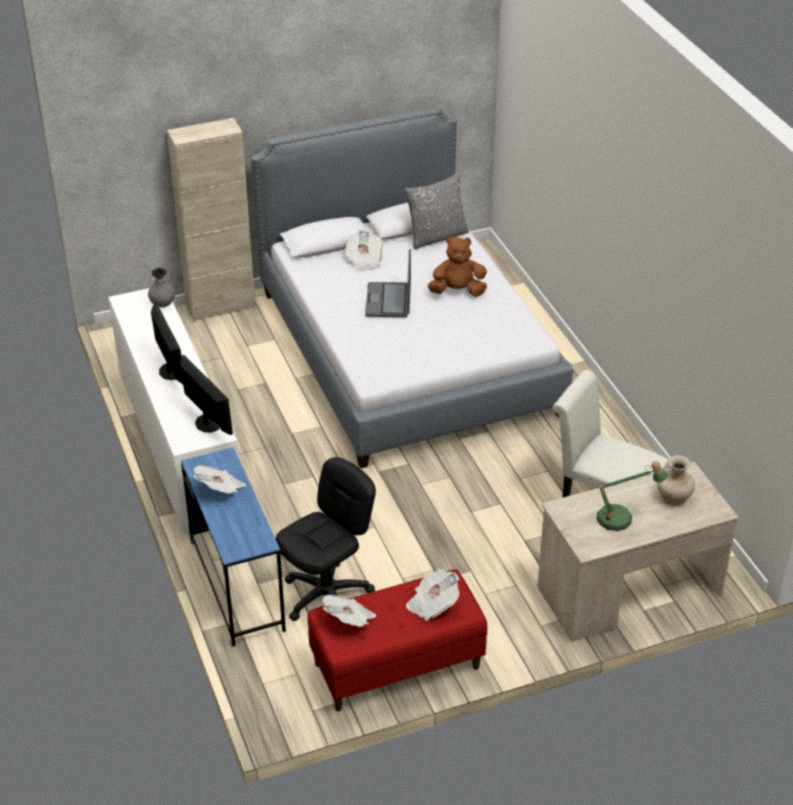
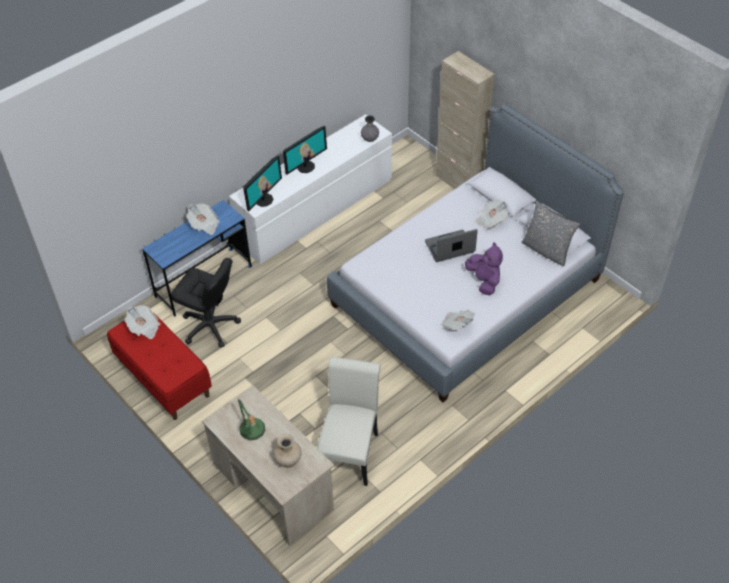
camera: 70 degrees right, 10 degrees up
(432, 604) = (170, 363): newspaper -> newspaper (457, 324)
(457, 291) = (484, 281): brown plush toy -> purple plush toy

